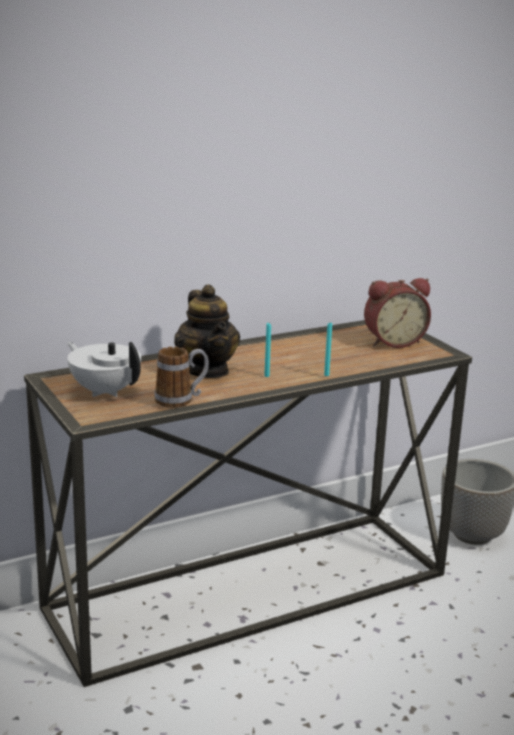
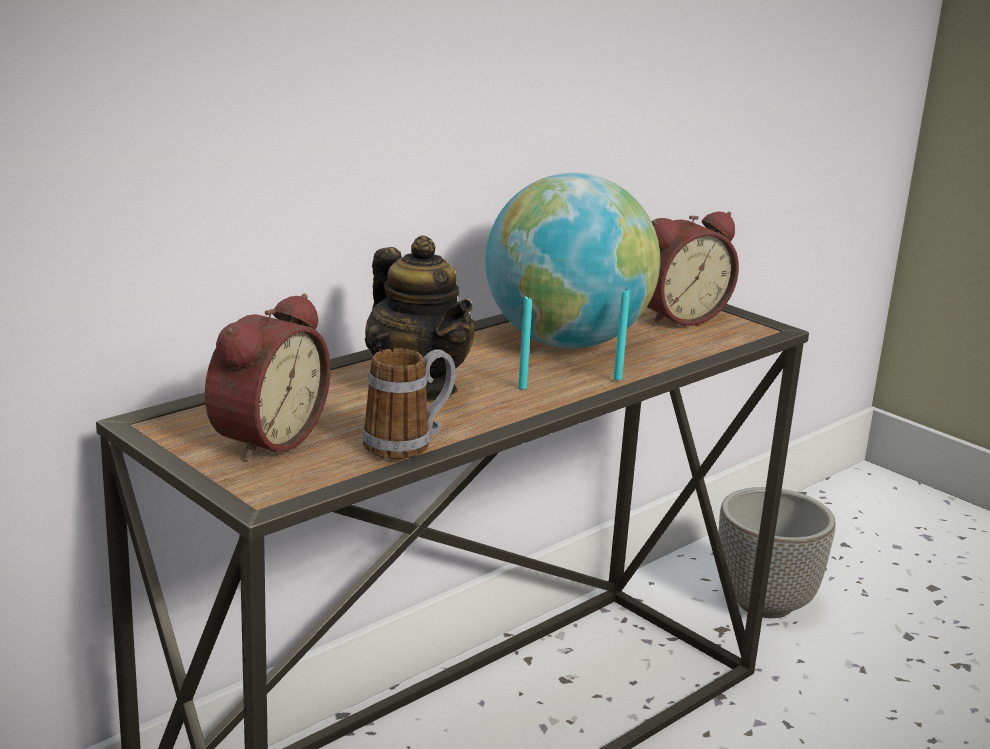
camera: 15 degrees left, 0 degrees up
(105, 391) = (263, 439): white teapot -> alarm clock
(311, 352) = (565, 342): none -> globe

